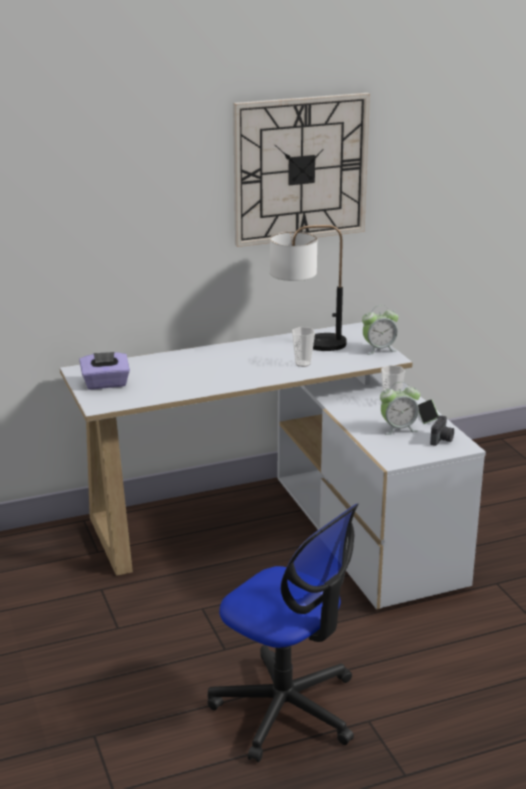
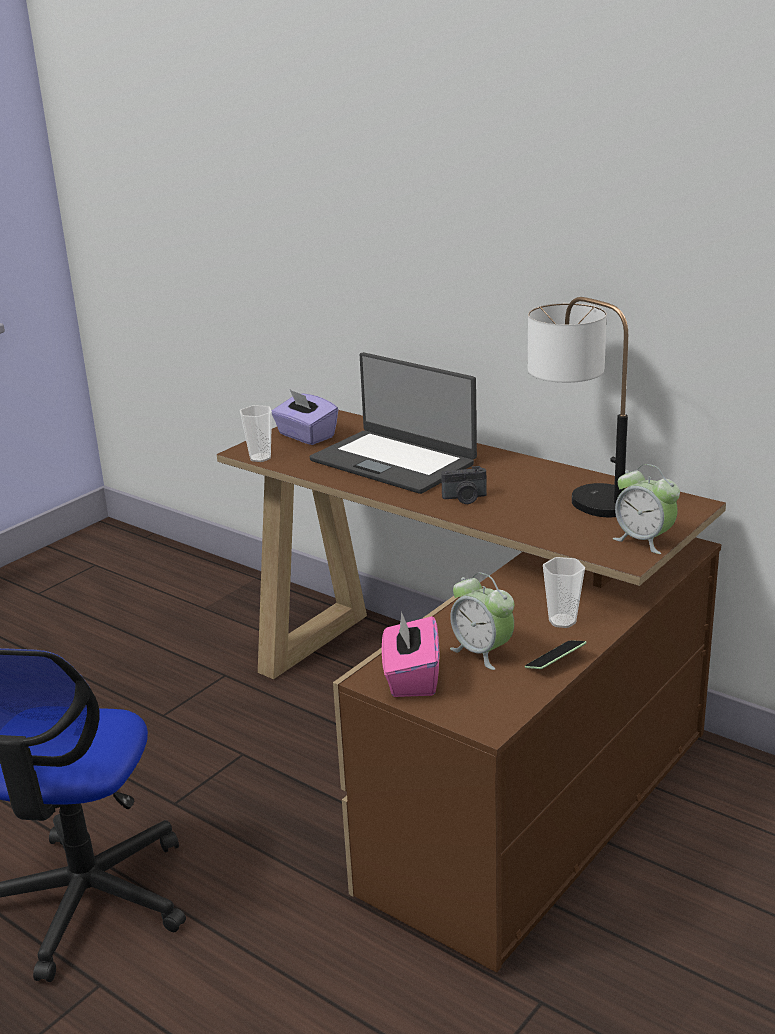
camera: 60 degrees right, 0 degrees up
(190, 372) = (394, 461): none -> laptop
(281, 529) = (467, 741): white desk -> brown desk
(300, 169) = (639, 208): wall clock -> none
(303, 364) = (513, 509): cup -> cup (260, 458)
(403, 452) = (411, 678): none -> pink tissue box
(442, 439) = (490, 698): camera -> camera (465, 498)

